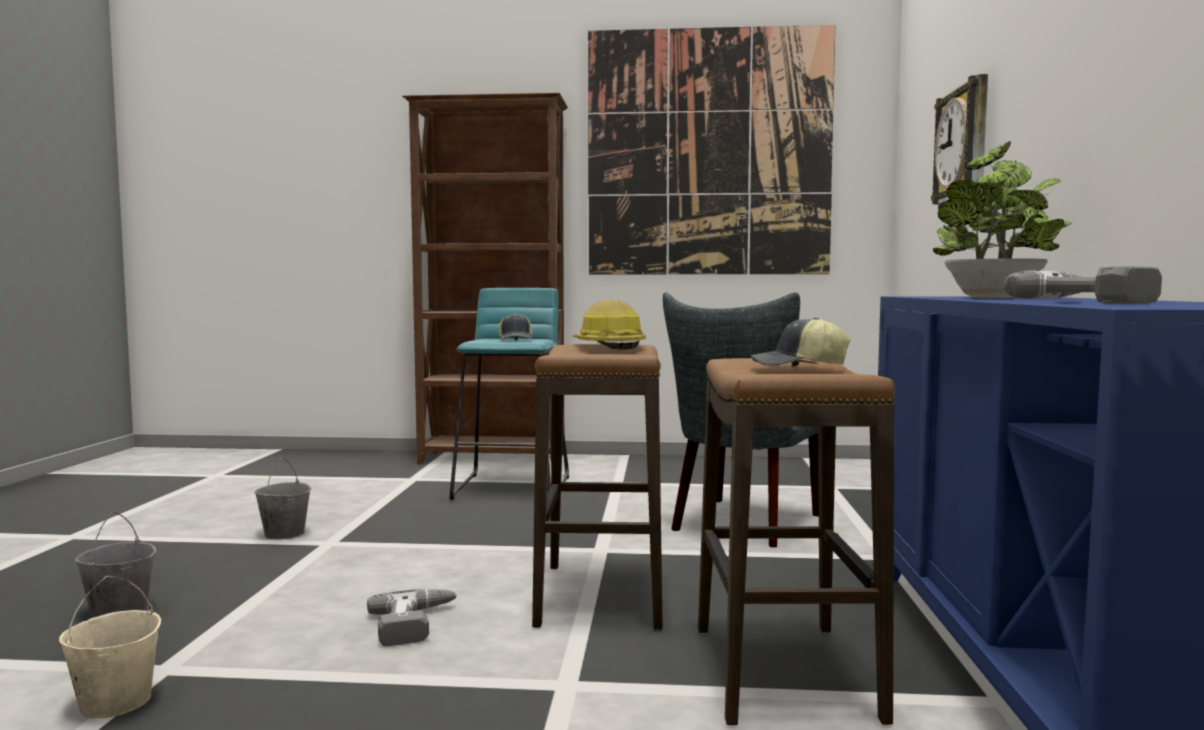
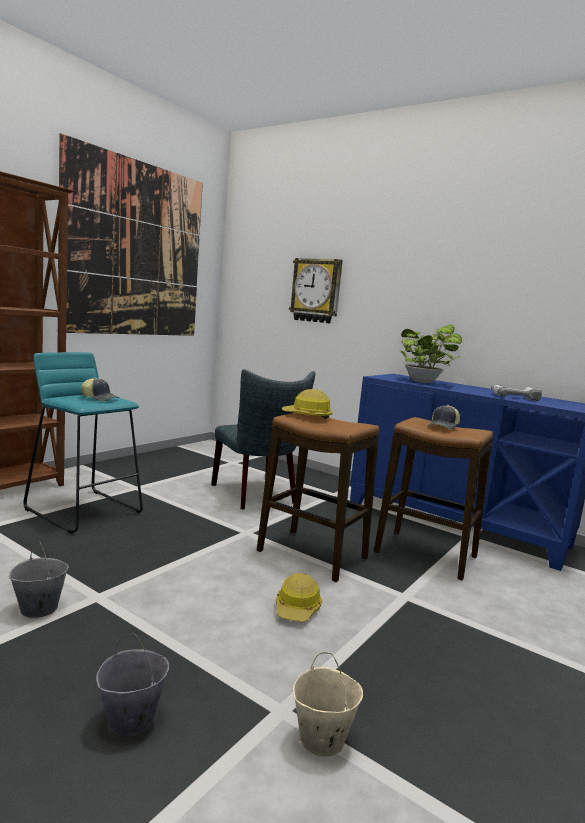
camera: 60 degrees left, 5 degrees up
(416, 624) = (297, 609): power drill -> hard hat

